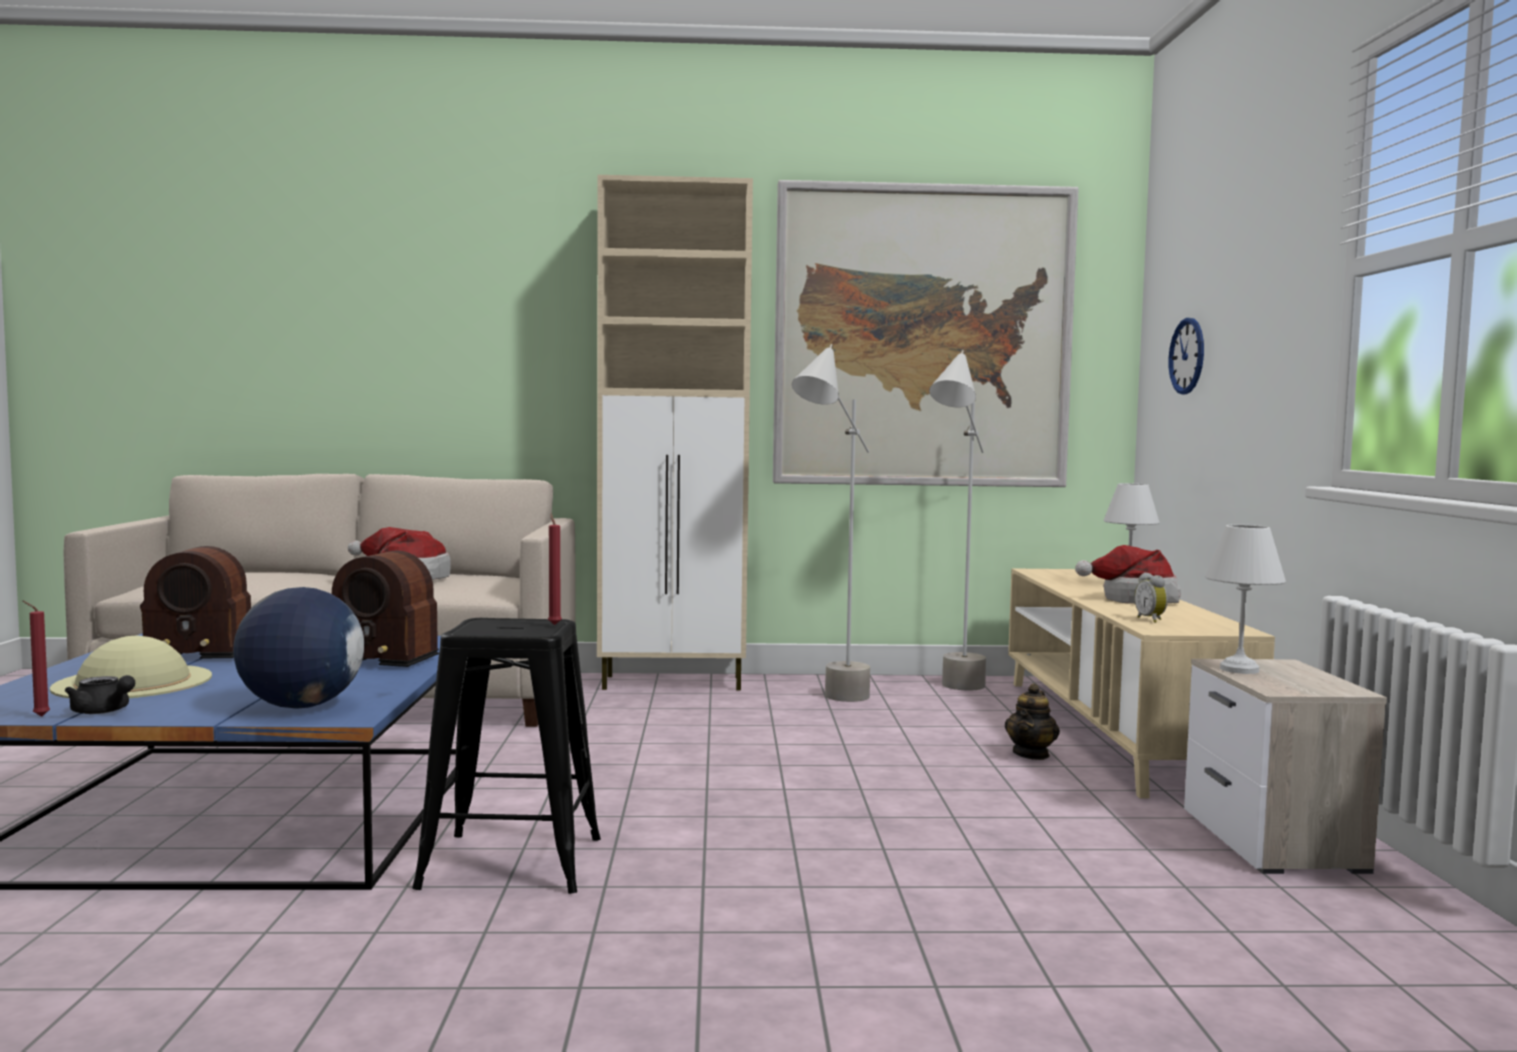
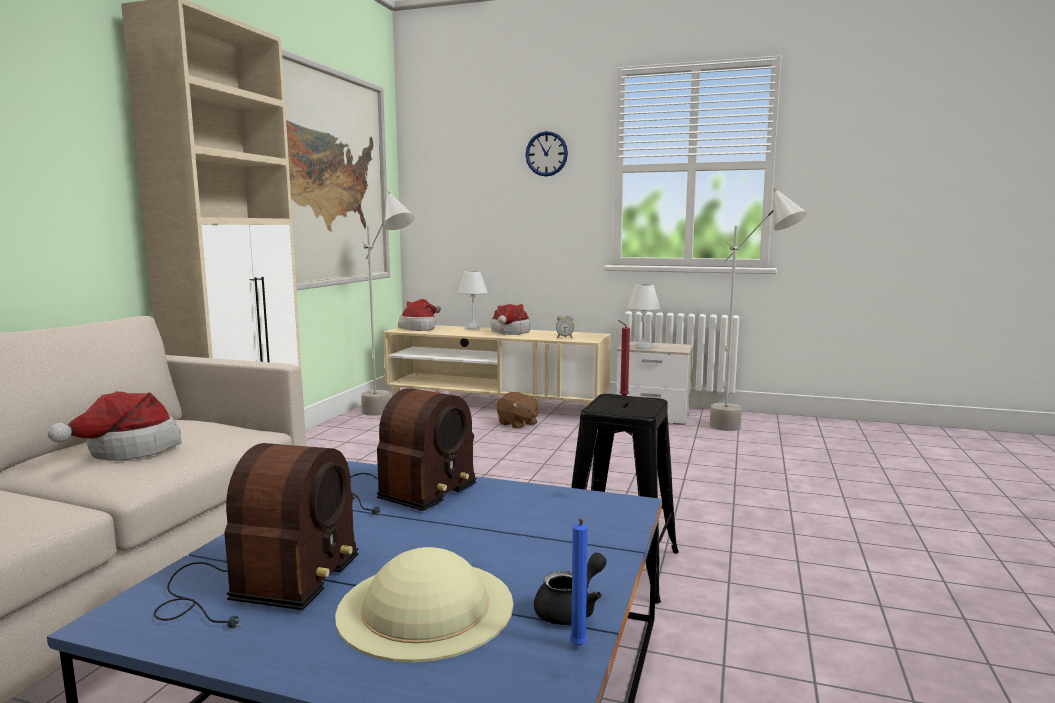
camera: 70 degrees left, 5 degrees up
(39, 716) = (577, 647): red candle -> blue candle
(301, 706) = (590, 521): globe -> none
(830, 704) = (372, 444): grey floor lamp -> grey floor lamp (747, 432)
(1031, 754) = (517, 424): teapot -> brown plush toy
(1075, 574) = (420, 328): none -> hat
(1187, 356) = (464, 199): wall clock -> wall clock (546, 154)

